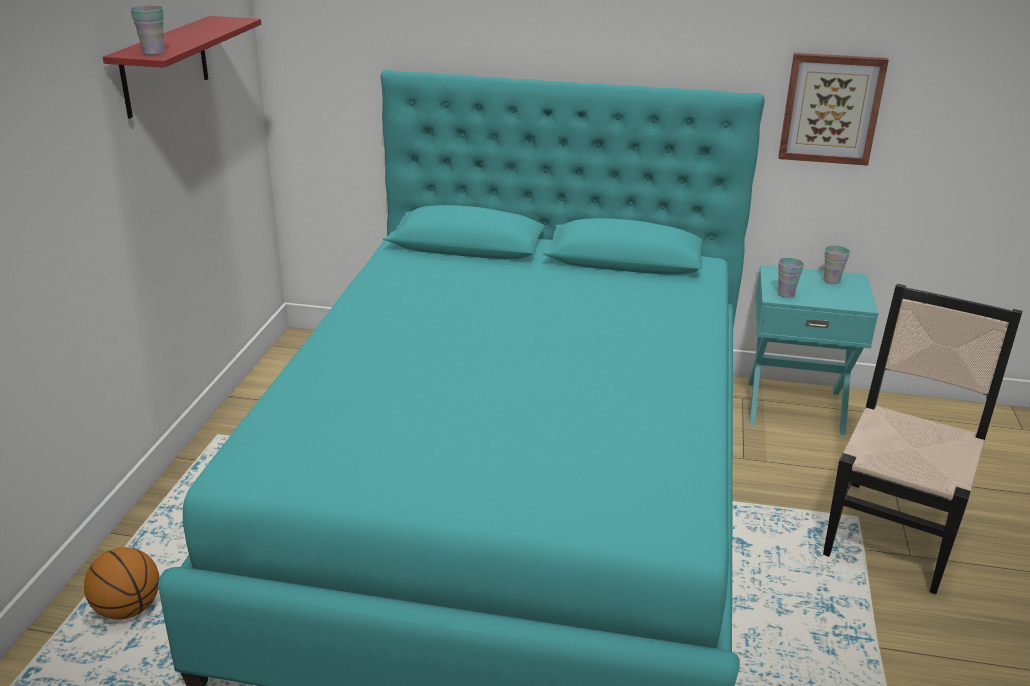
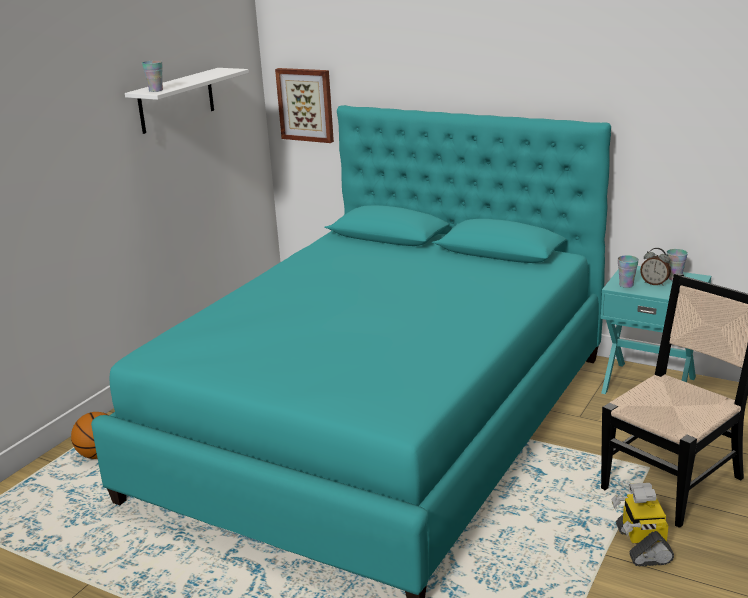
camera: 20 degrees right, 5 degrees down
(165, 66) = (176, 100): red shelf -> white shelf
(815, 289) = (654, 283): none -> alarm clock
(831, 108) = (670, 135): picture -> picture (306, 104)
(909, 626) = (641, 545): none -> toy robot

